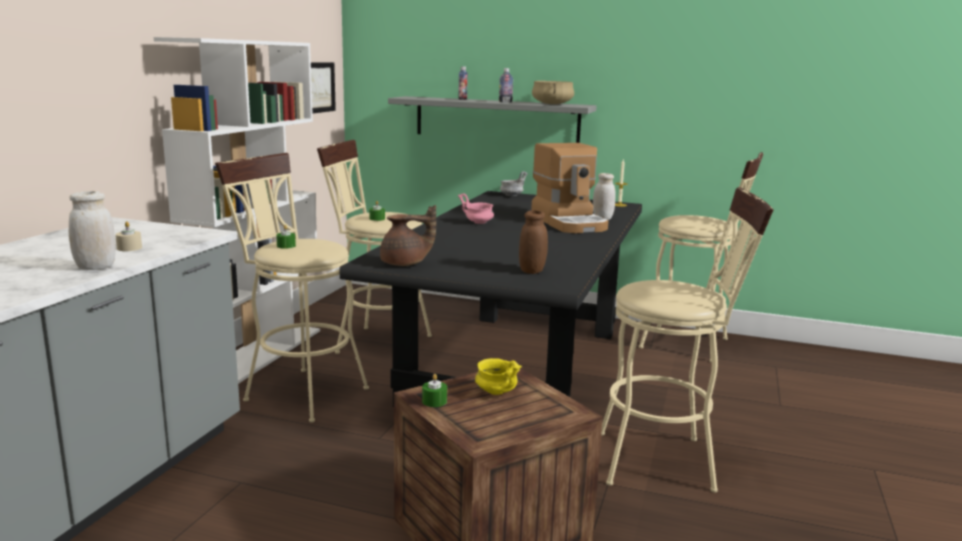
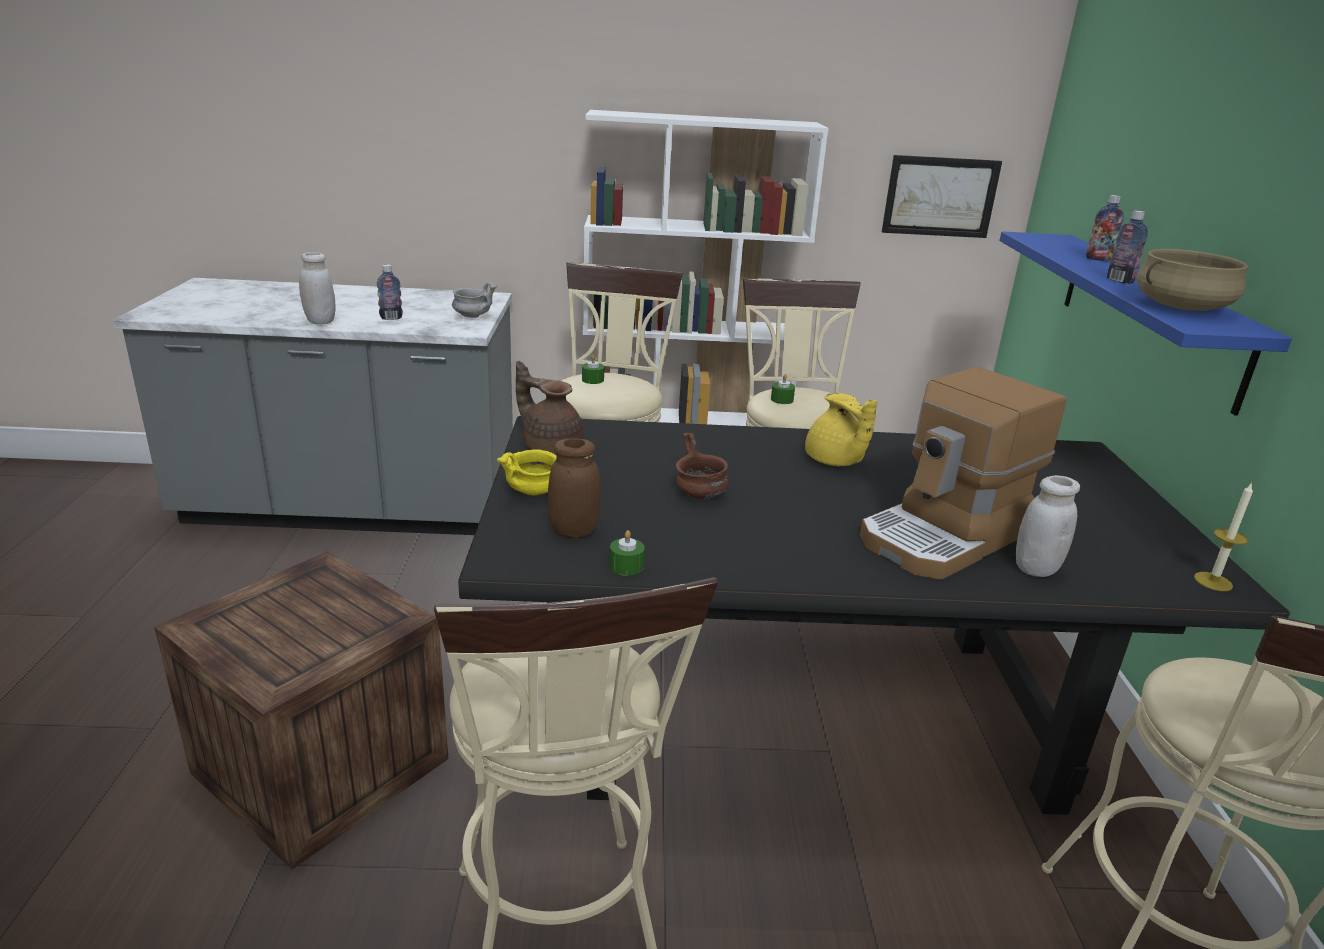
camera: 70 degrees right, 10 degrees up
(129, 248) = (391, 318): beige candle -> bottle
(405, 264) = (551, 446): brown teapot -> brown teapot turned 150 degrees clockwise
(434, 401) = (302, 579): green candle -> green candle (626, 566)
(478, 223) = (834, 461): pink bowl -> yellow teapot
(496, 119) = (1148, 314): grey shelf -> blue shelf
(498, 392) = (334, 618): yellow bowl -> yellow bowl (533, 492)
(500, 246) = (699, 494): none -> brown bowl
(512, 195) = (1093, 465): grey bowl -> grey bowl (474, 316)

